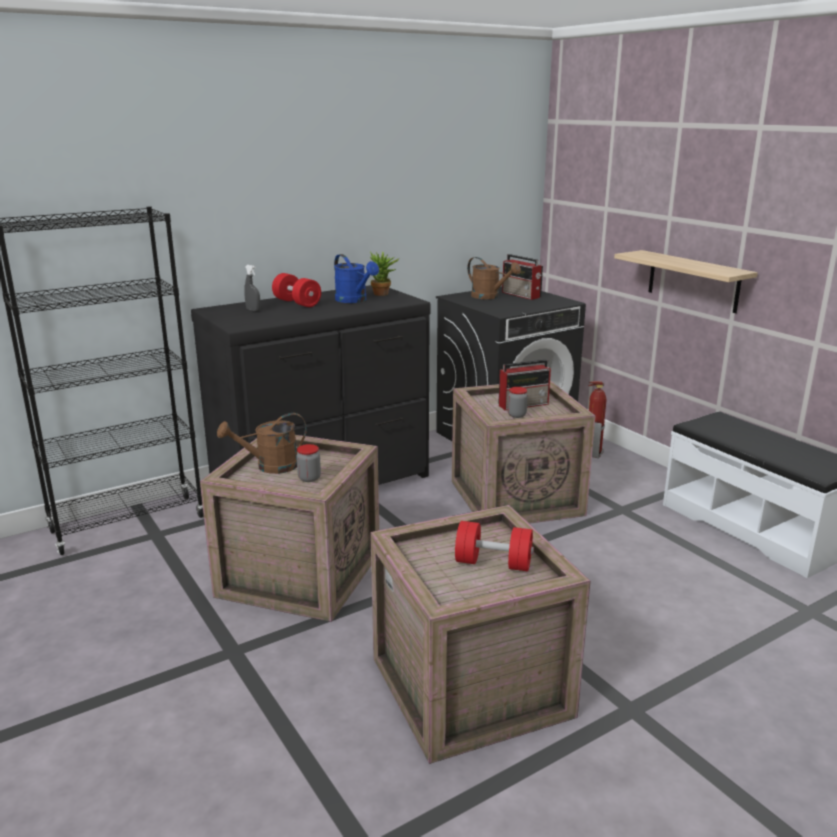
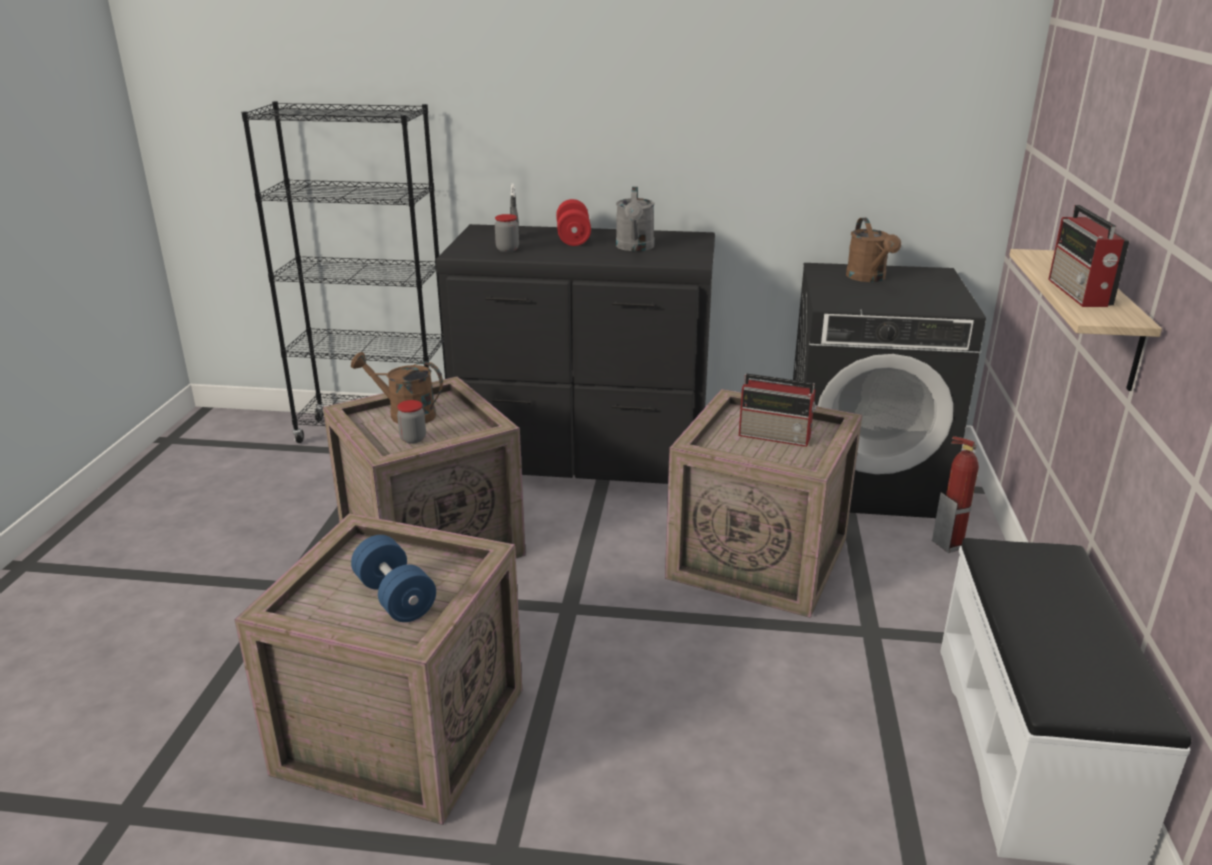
camera: 40 degrees right, 5 degrees up
(354, 300) = (635, 248): blue watering can -> grey watering can
(383, 294) = (684, 247): potted plant -> none
(493, 563) = (395, 598): red dumbbell -> blue dumbbell
(516, 415) = (741, 446): jar -> jar (507, 249)
(522, 295) = (919, 285): radio -> radio (1079, 293)

